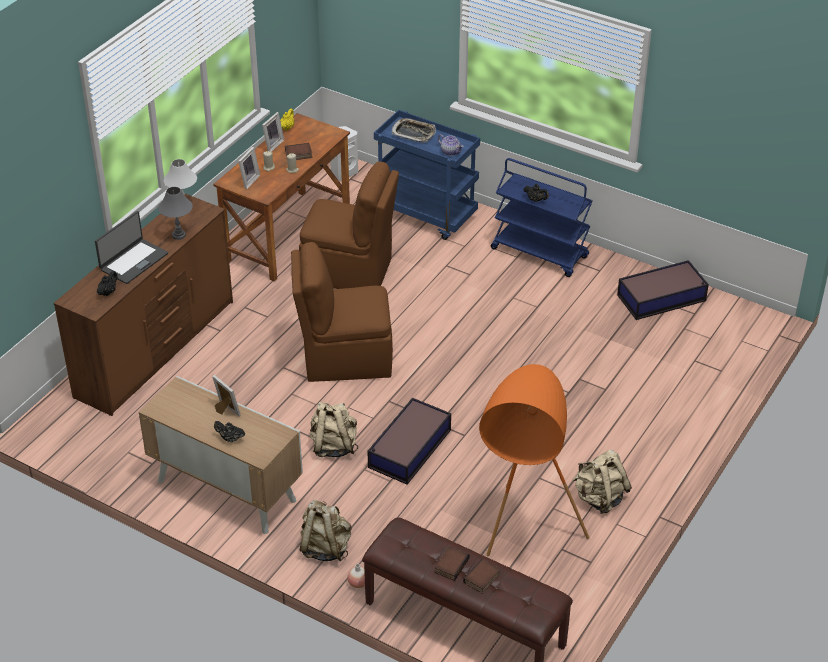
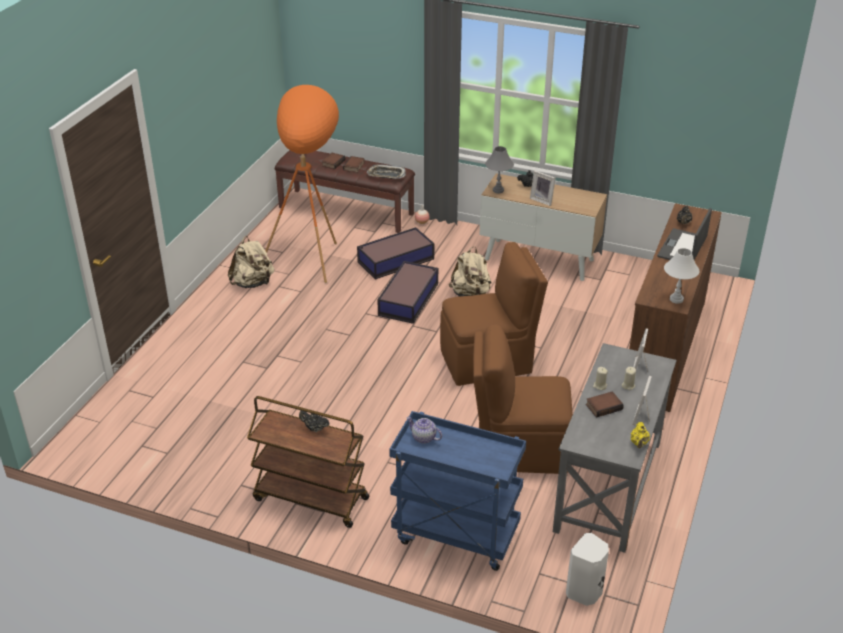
camera: 170 degrees right, 5 degrees down
(178, 235) = (660, 273): grey table lamp -> grey table lamp (498, 190)
(287, 234) = (609, 486): brown desk -> grey desk
(325, 547) = (451, 236): beige backpack -> none
(413, 133) = (478, 460): tray -> tray (386, 175)
(540, 253) = (310, 499): blue cart -> brown cart
(662, 298) = (173, 459): storage box -> storage box (394, 260)

